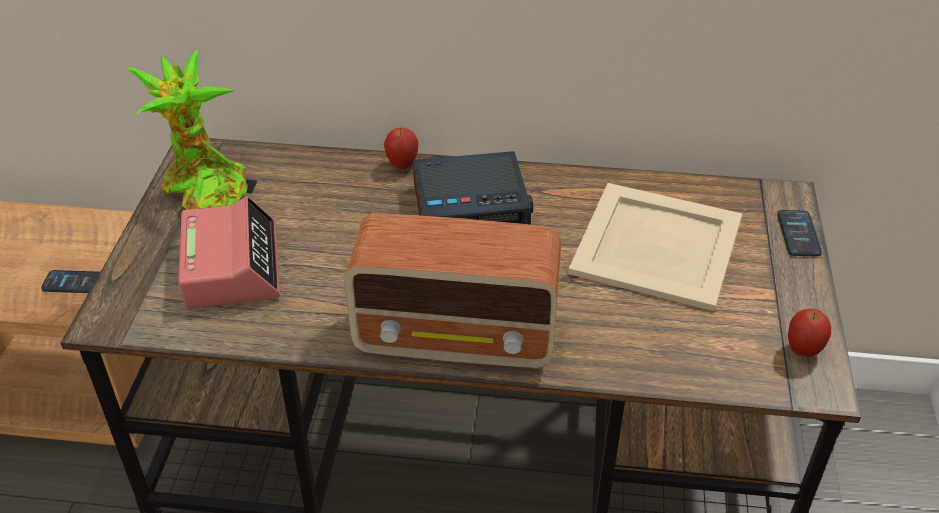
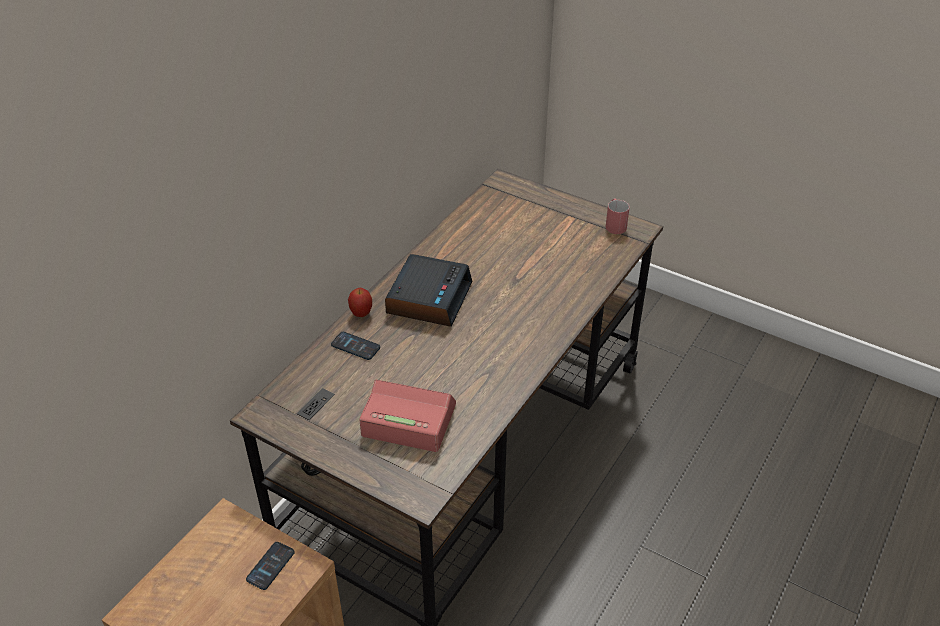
camera: 65 degrees left, 0 degrees up
(202, 188) = (310, 418): potted plant -> none
(458, 338) = (536, 338): radio -> none
(655, 246) = (510, 240): beige tray -> none
(798, 234) = (534, 190): phone -> phone (355, 346)
(802, 350) = (614, 224): apple -> red mug

